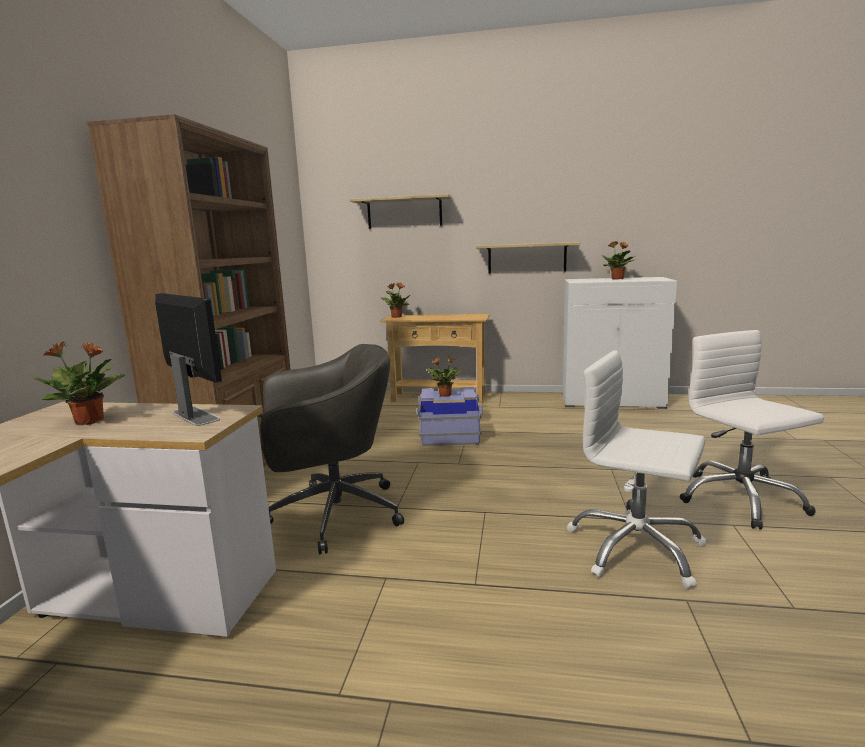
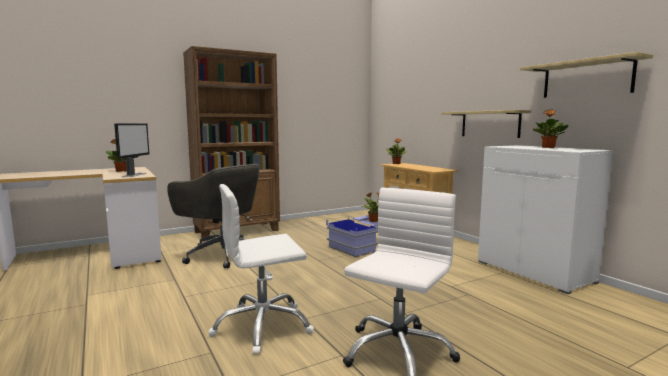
camera: 50 degrees right, 5 degrees down
(404, 212) = (416, 87): shelf -> shelf (586, 79)
(635, 548) = (262, 326): white office chair -> white office chair turned 105 degrees counterclockwise

